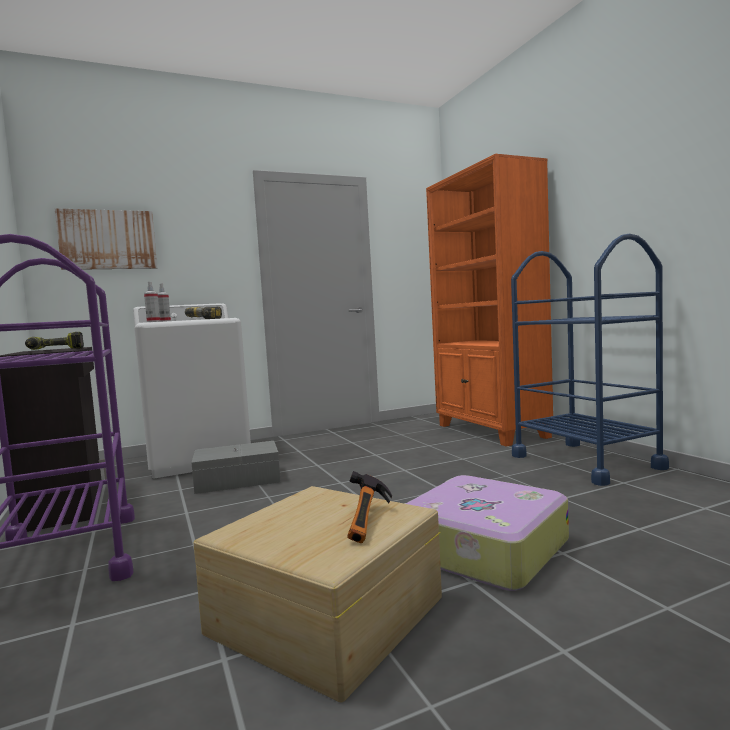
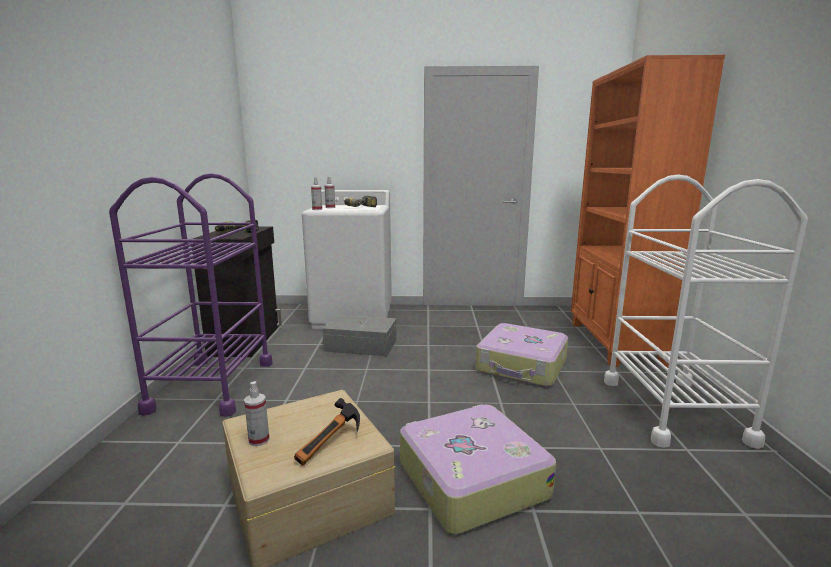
camera: 25 degrees right, 10 degrees up
(108, 240) = (303, 134): picture -> none
(274, 541) = (259, 440): none -> spray bottle
(430, 461) = (522, 366): none -> suitcase
(585, 462) = (673, 410): blue cart -> white cart

